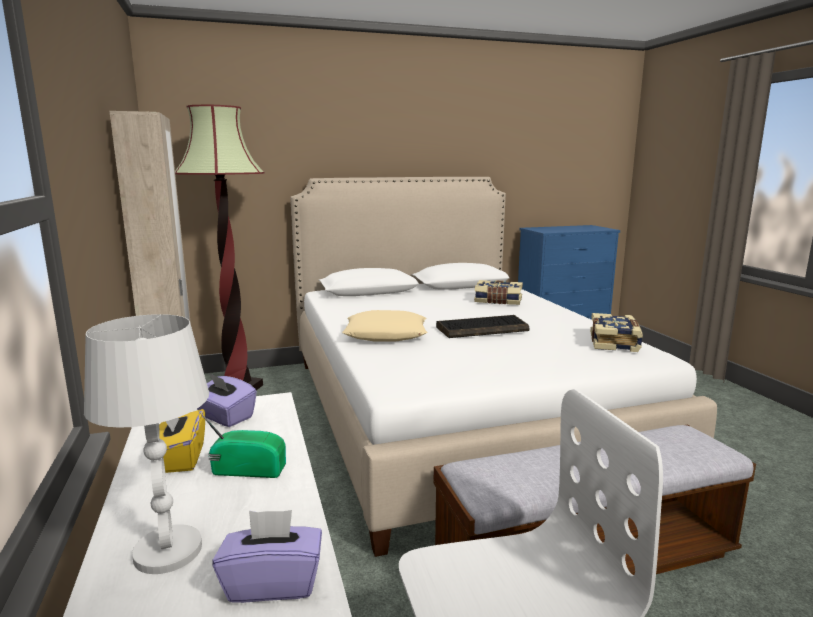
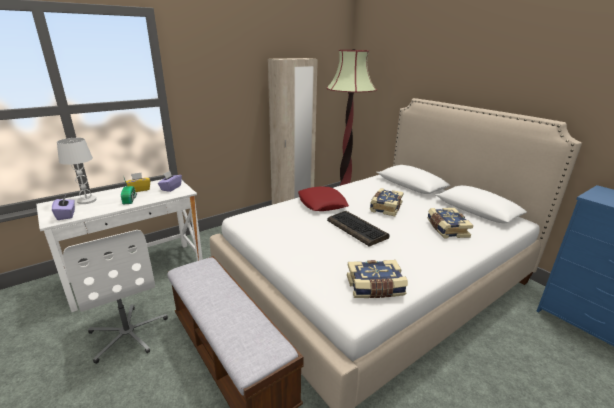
camera: 70 degrees right, 10 degrees up
(386, 334) = (322, 203): beige pillow -> red pillow
(428, 310) = (385, 207): none -> book

